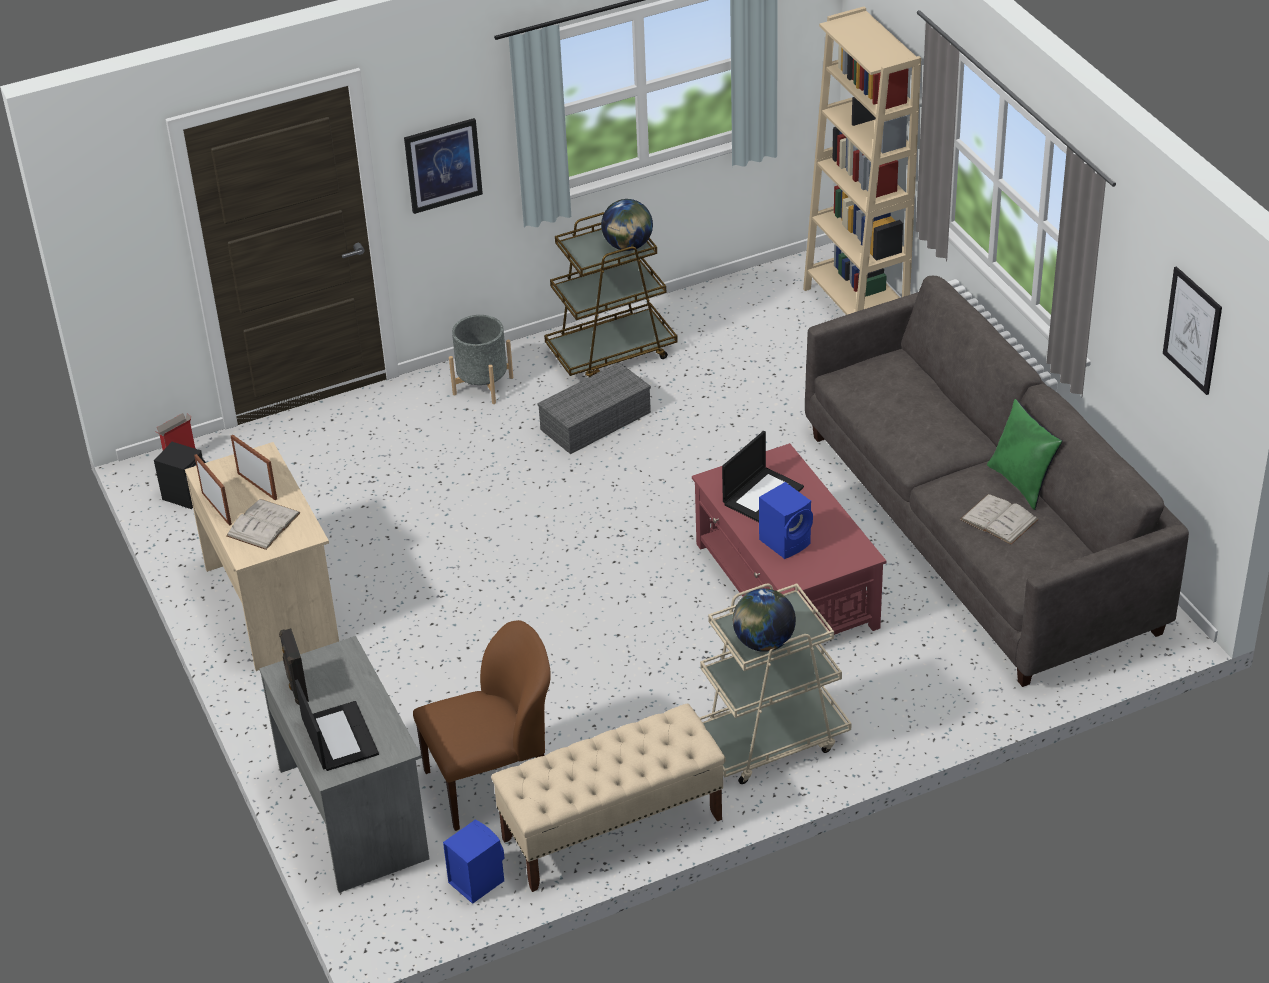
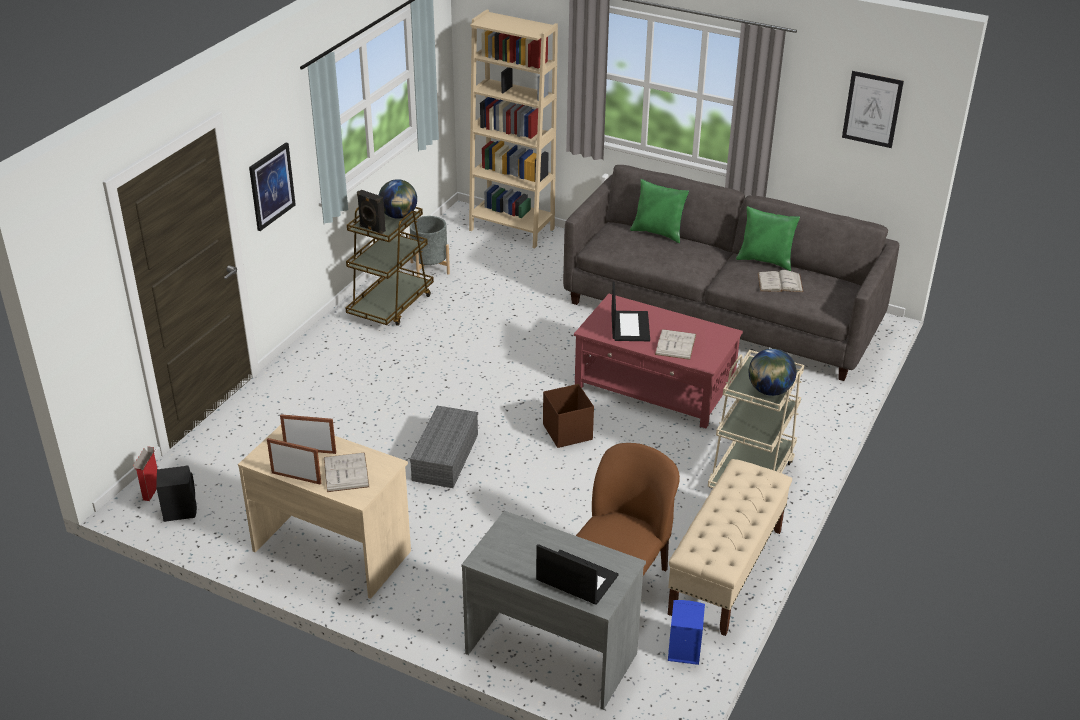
camera: 40 degrees left, 5 degrees down
(296, 688) = (506, 563): black speaker -> black speaker (372, 229)
(483, 385) = (326, 355): grey planter -> grey planter (430, 268)
(596, 420) = (426, 345): grey storage box -> grey storage box (445, 456)
(629, 592) = (567, 432): none -> brown storage box
(786, 541) = (675, 344): blue speaker -> white book
(936, 389) = (658, 233): none -> green pillow

